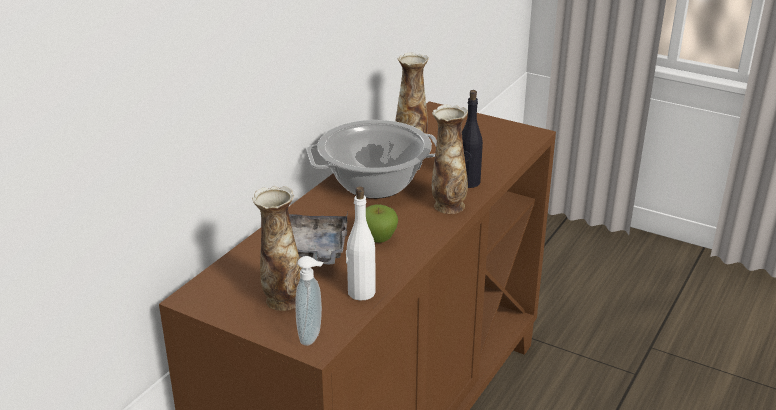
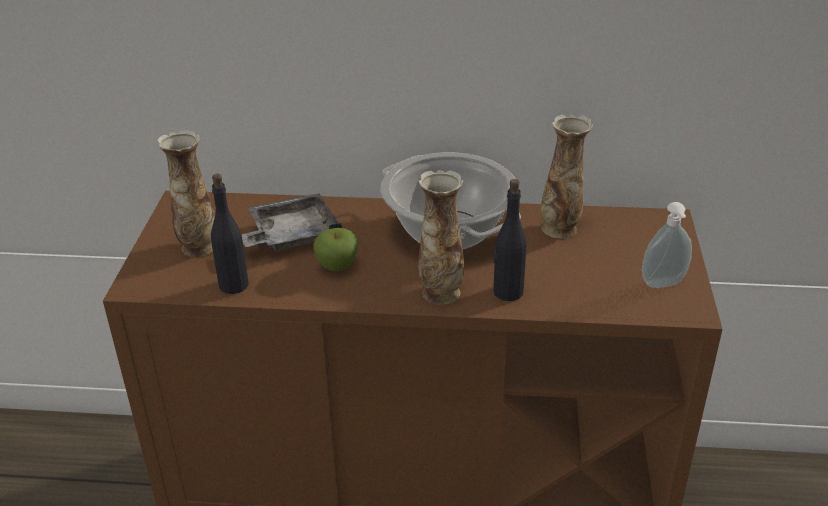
camera: 65 degrees right, 5 degrees up
(312, 336) = (149, 279): soap dispenser -> soap dispenser (664, 284)
(361, 292) = (233, 285): white bottle -> black bottle

